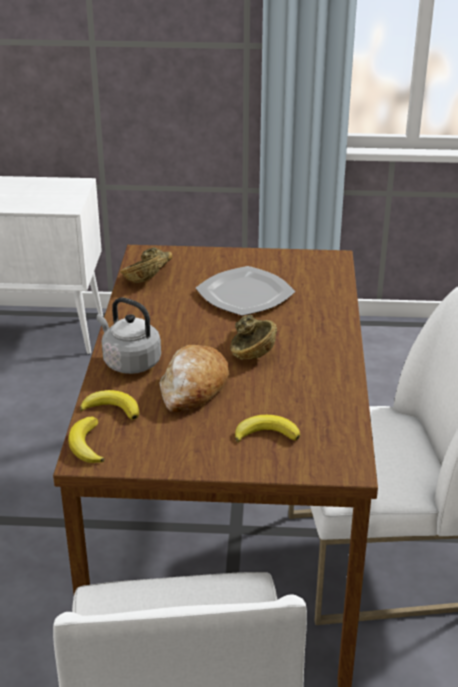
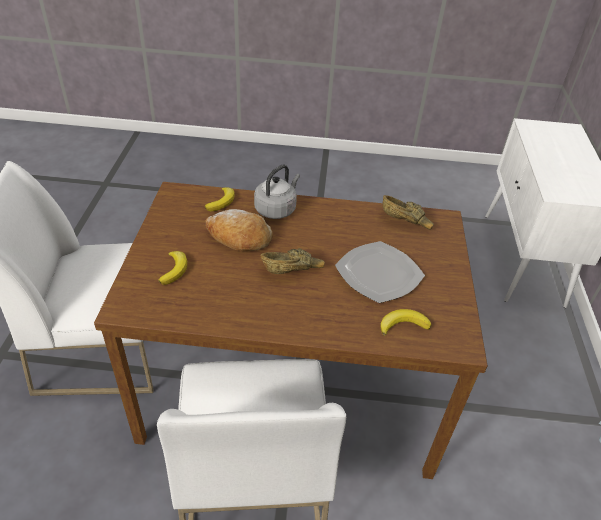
camera: 90 degrees right, 10 degrees up
(86, 445) = (186, 192): banana -> banana (403, 325)

